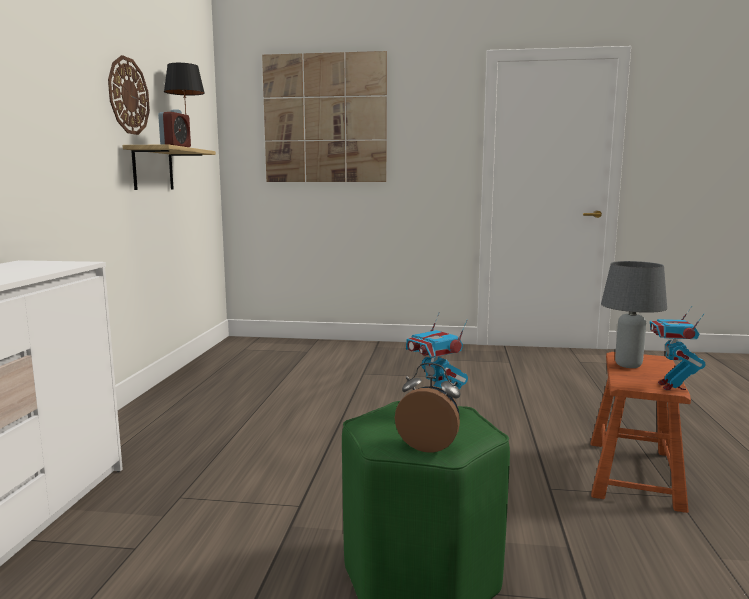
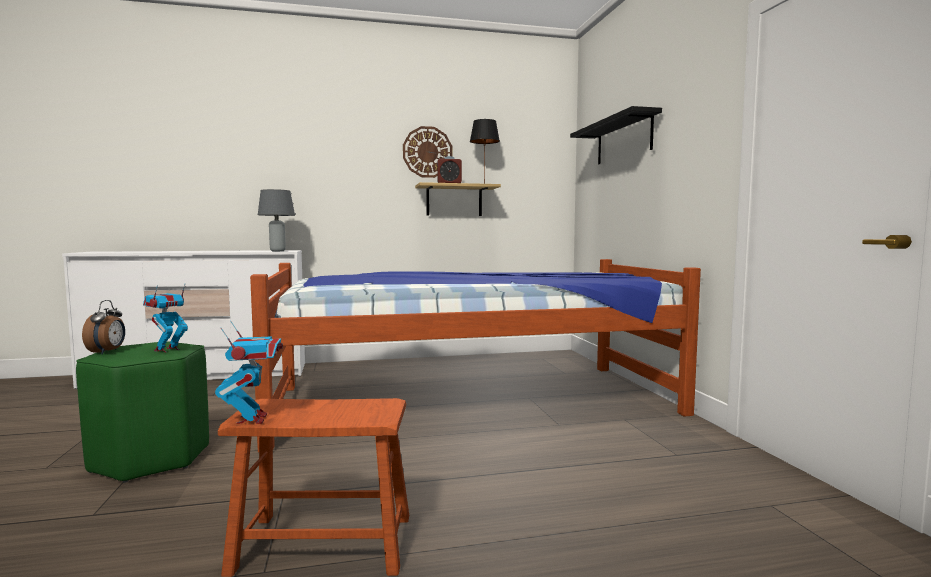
camera: 70 degrees right, 5 degrees down
(325, 118) = (623, 140): picture -> black shelf
(349, 392) = (471, 400): none -> bed
(627, 365) = (341, 405): grey table lamp -> grey table lamp (277, 251)
(671, 386) = (252, 419): toy robot -> toy robot turned 90 degrees clockwise

